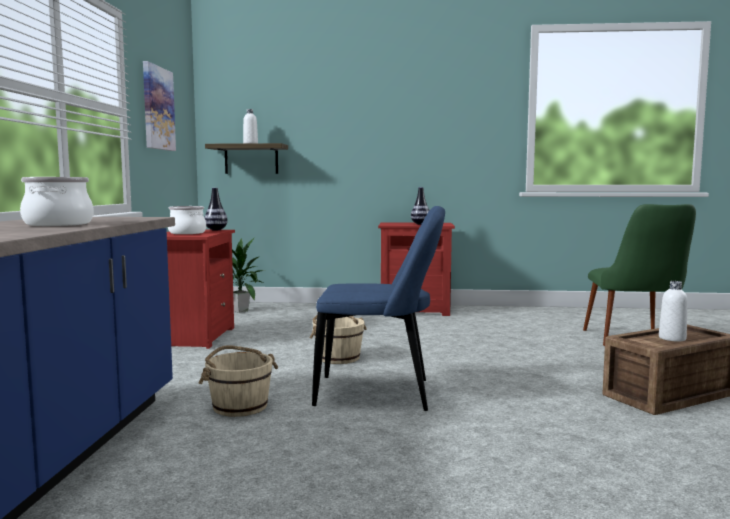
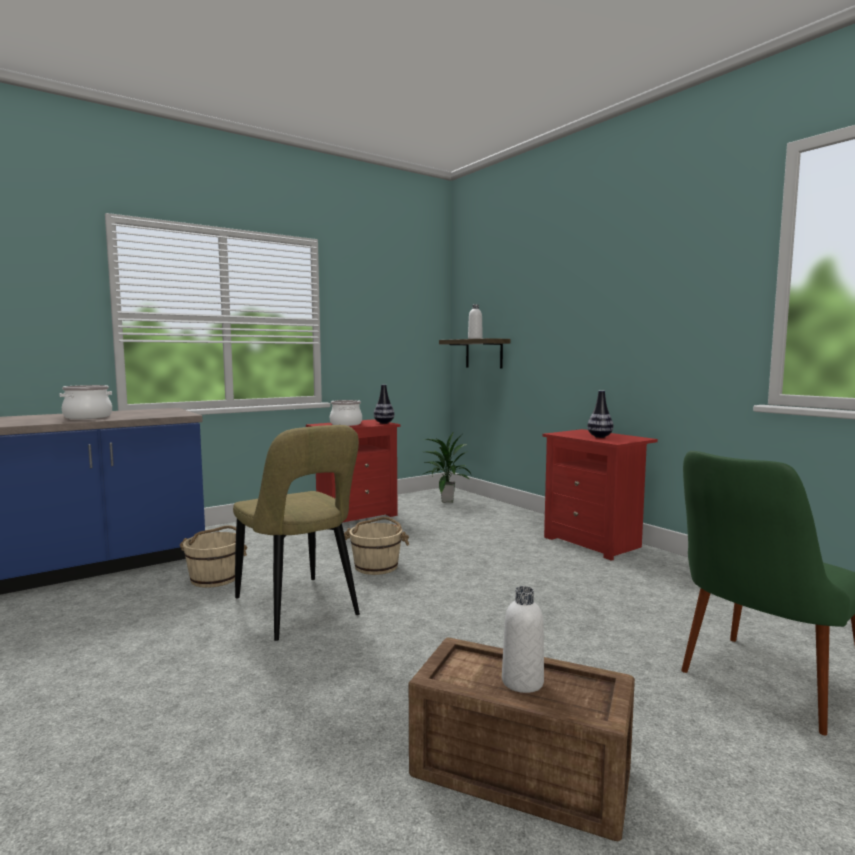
camera: 50 degrees right, 0 degrees up
(157, 108) = (375, 313): picture -> none
(379, 394) = (298, 609): blue chair -> beige chair

